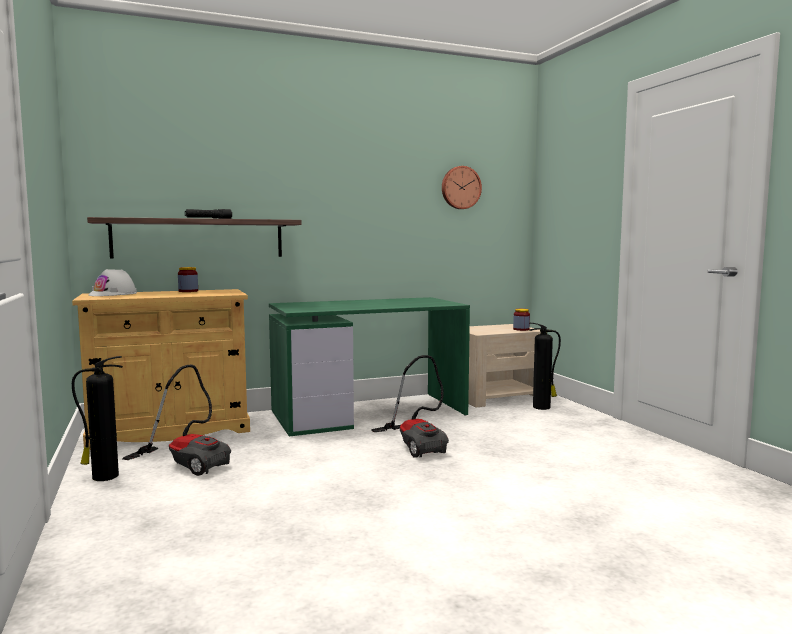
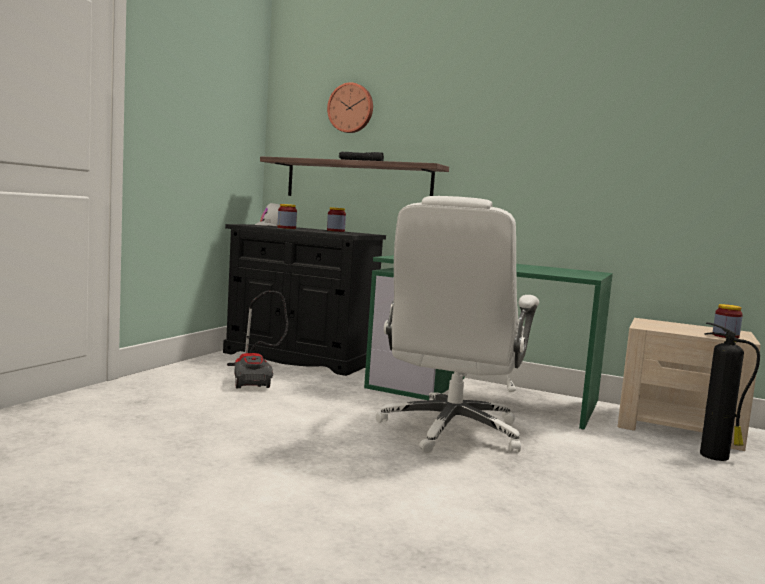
camera: 45 degrees right, 0 degrees up
(103, 477) = (191, 370): fire extinguisher -> none
(148, 295) = (286, 228): none -> jar
(170, 430) = (299, 358): beige cabinet -> black cabinet
(416, 444) = (451, 431): vacuum cleaner -> white office chair
(460, 187) = (677, 126): wall clock -> wall clock (351, 108)

